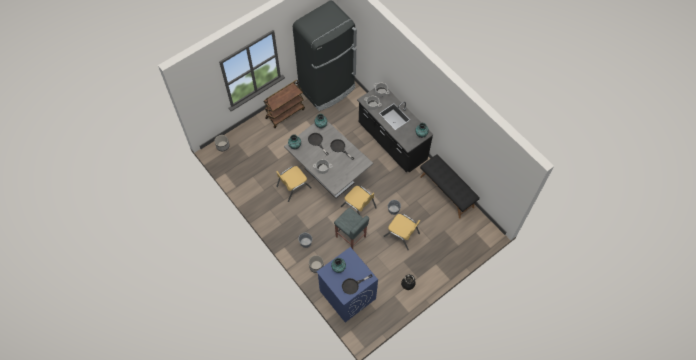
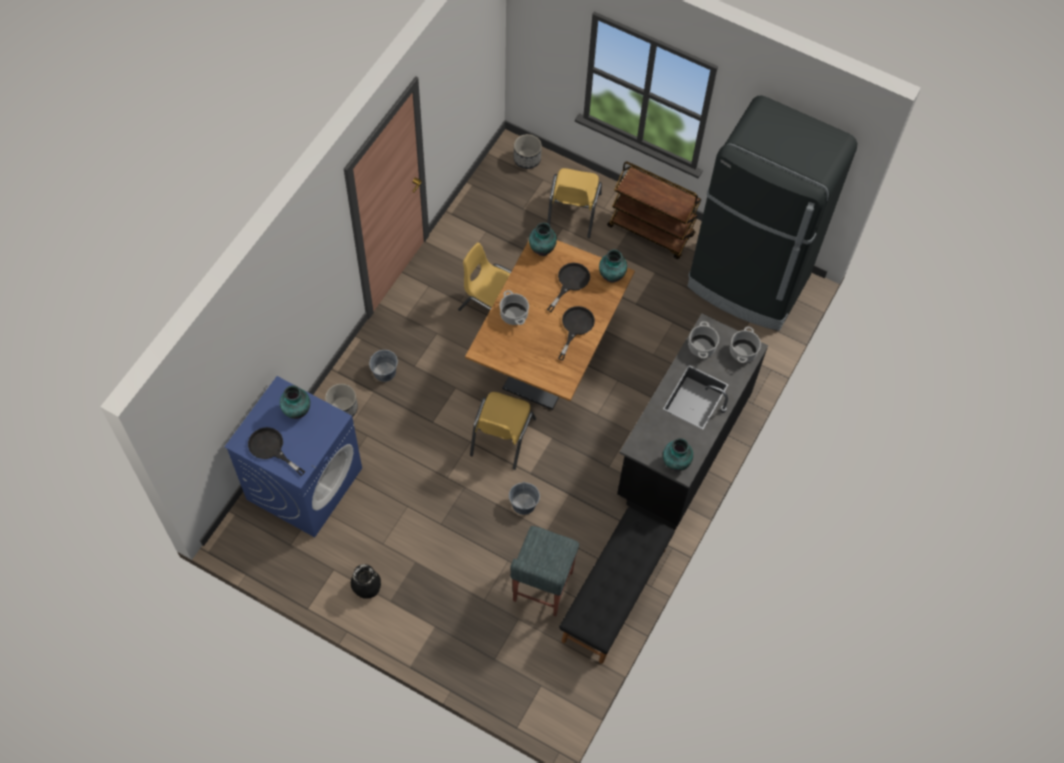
camera: 65 degrees right, 0 degrees up
(329, 175) = (548, 359): grey dining table -> brown dining table
(351, 237) = (429, 446): grey stool -> grey stool (542, 587)
(401, 235) = (473, 539): yellow chair -> yellow chair (572, 212)

